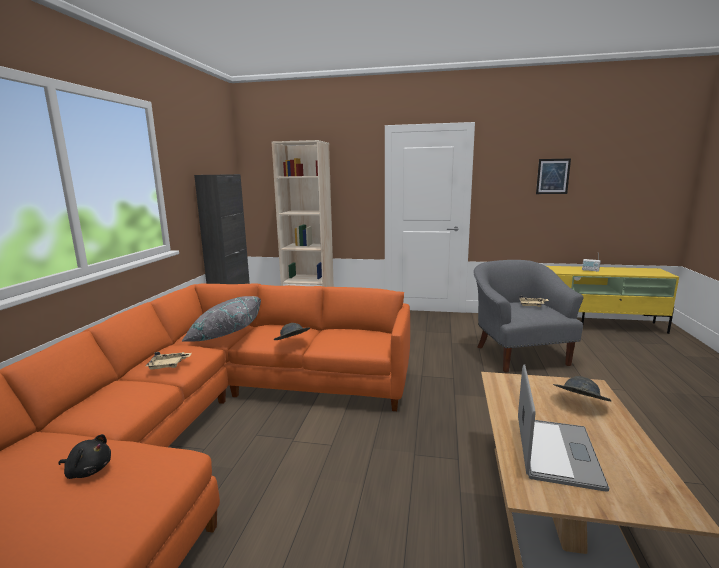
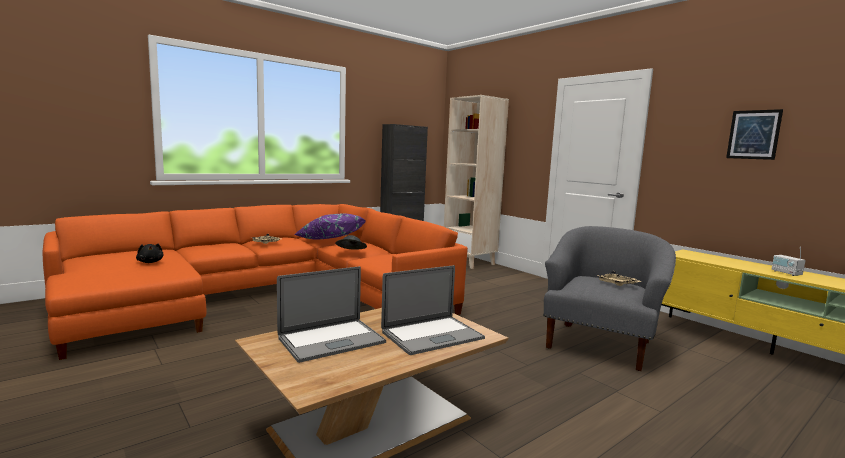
camera: 40 degrees right, 5 degrees down
(225, 333) = (329, 239): grey pillow -> purple pillow
(579, 403) = (432, 335): grey hat -> laptop

